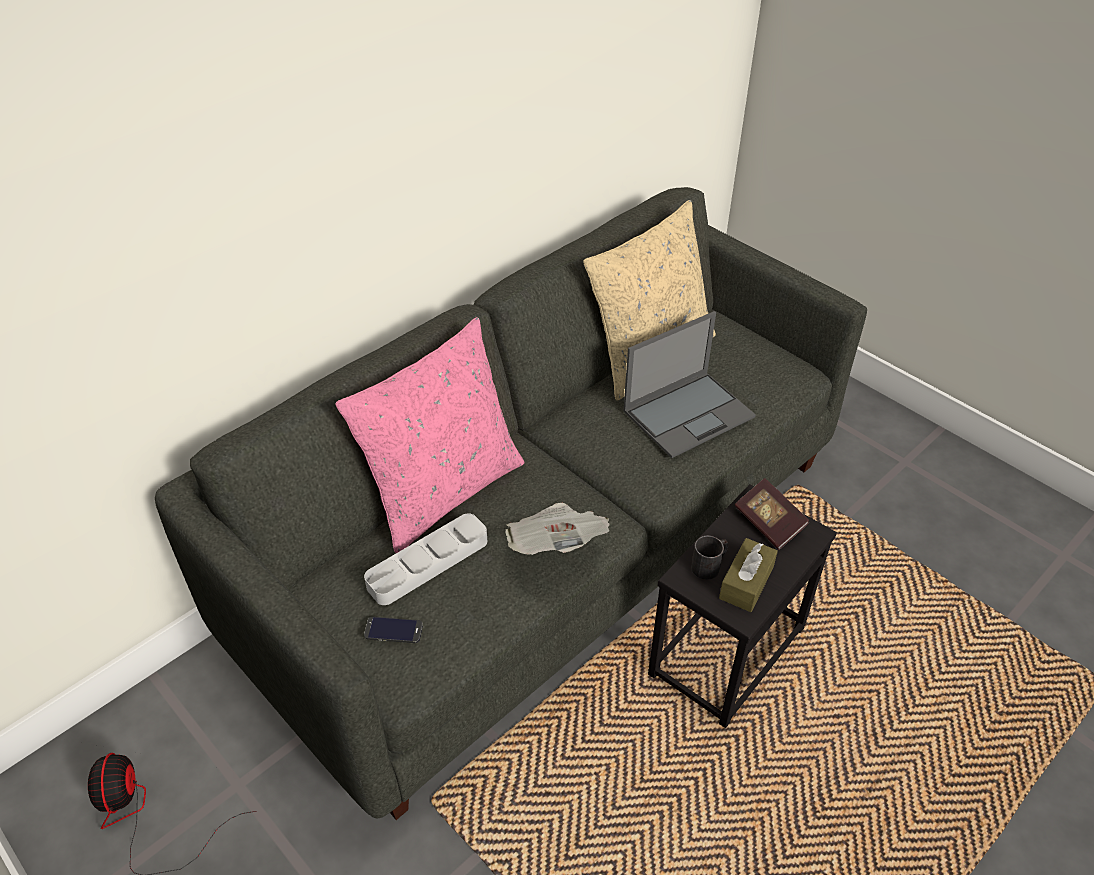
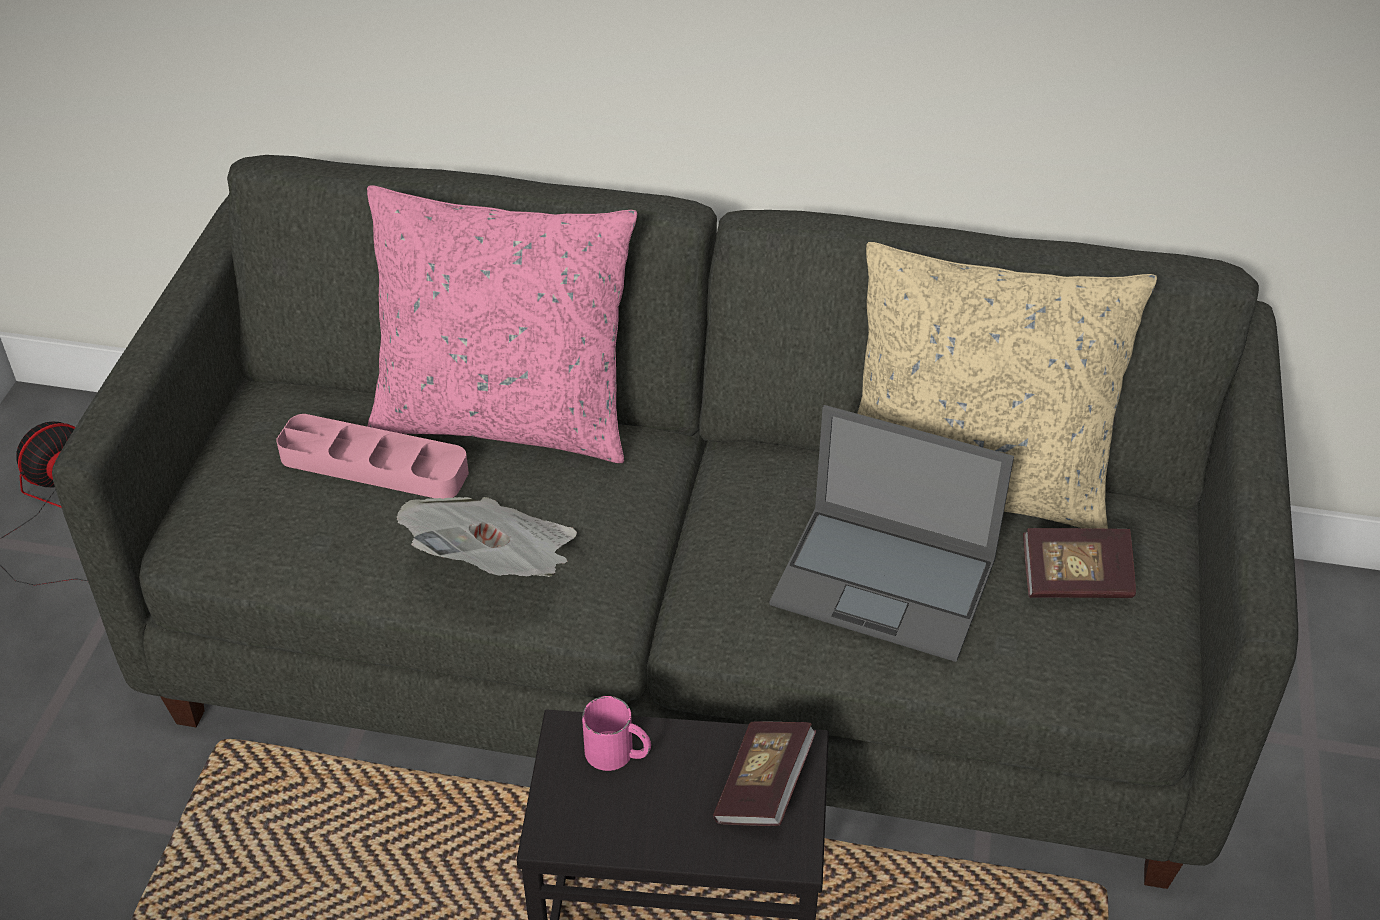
camera: 55 degrees right, 0 degrees up
(393, 630) = (252, 491): phone -> none
(428, 563) = (374, 465): grey tray -> pink tray
(710, 565) = (618, 753): black mug -> pink mug
(735, 357) = (1075, 579): none -> book
(746, 583) = (618, 811): brown tissue box -> none

